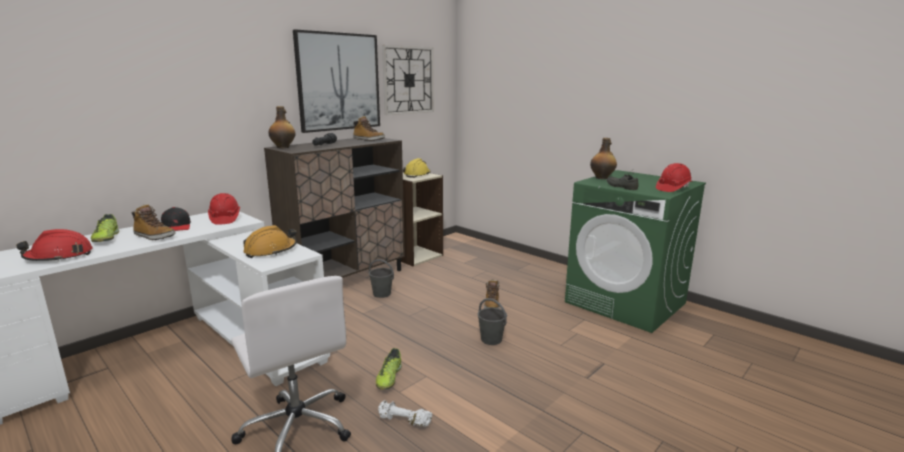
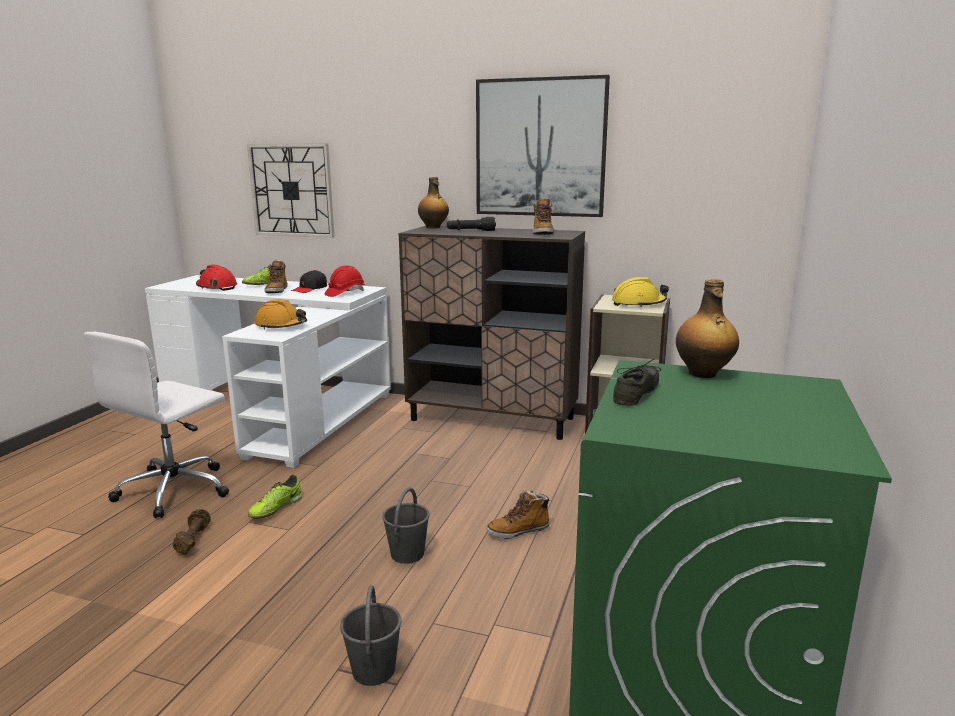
camera: 65 degrees right, 0 degrees up
(382, 294) = (476, 448): grey bucket -> grey bucket (373, 670)
(389, 378) = (275, 508): shoe -> shoe turned 45 degrees counterclockwise
(403, 421) = (192, 540): white dumbbell -> brown dumbbell
(408, 80) = (676, 146): wall clock -> wall clock (291, 190)
(672, 189) = (702, 438): red hard hat -> none

